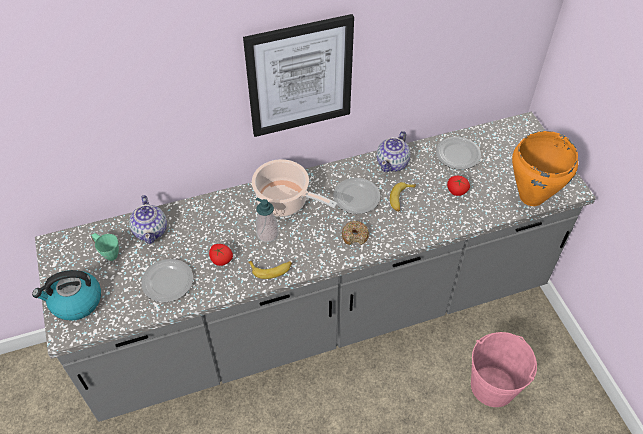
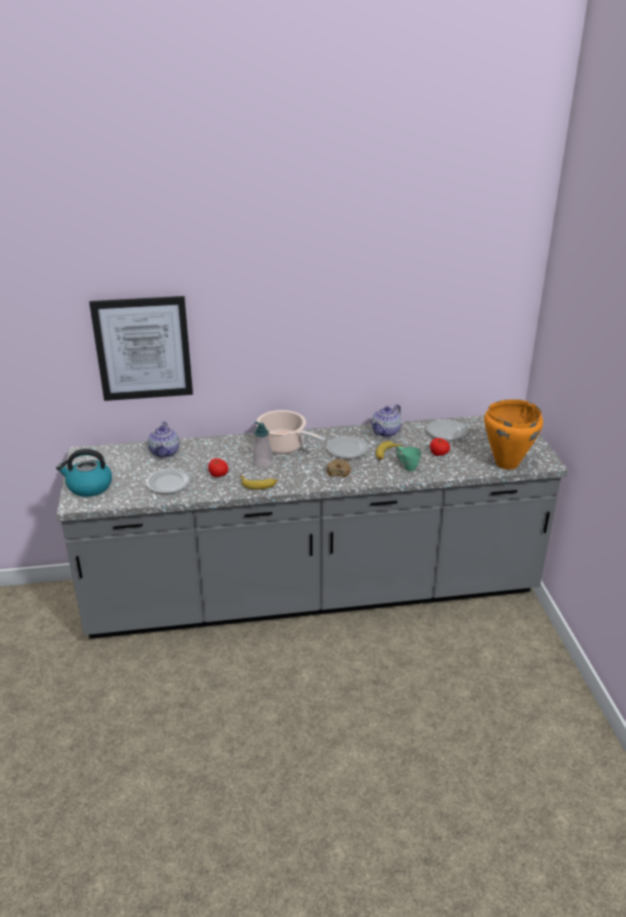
camera: 10 degrees right, 20 degrees down
(108, 253) = (125, 462): green mug -> green mug (406, 466)
(300, 77) = (306, 333): picture -> picture (143, 348)
(493, 386) = (470, 666): pink bucket -> none

